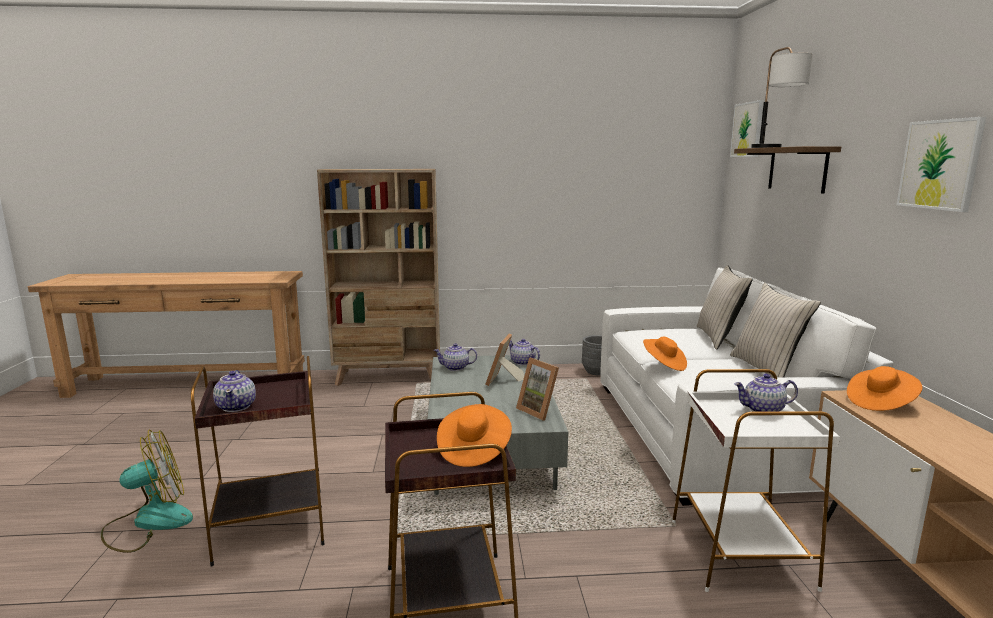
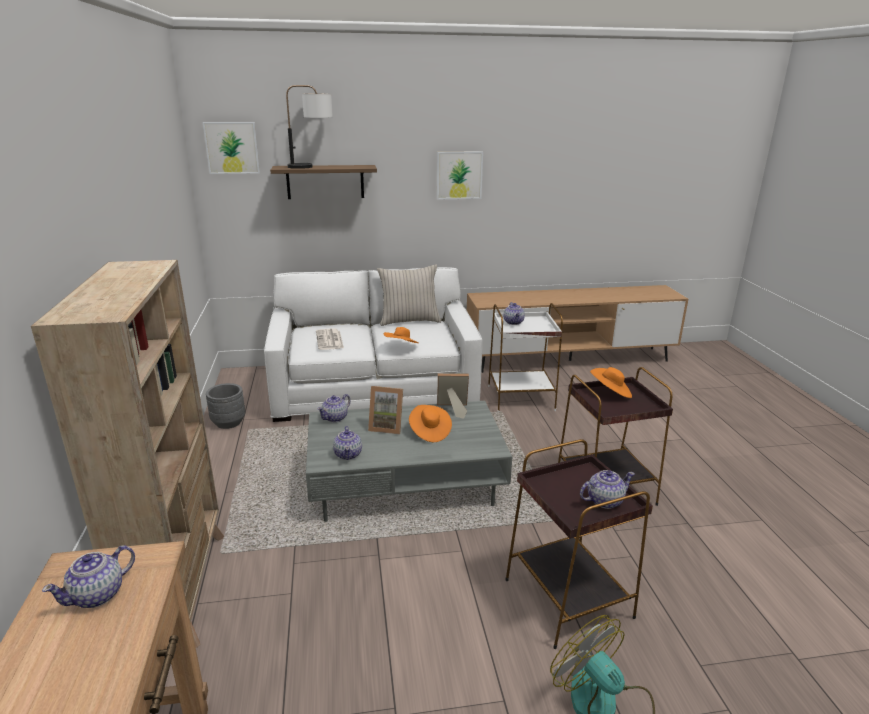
camera: 95 degrees left, 10 degrees up
(262, 276) = (98, 594): none -> teapot
(540, 411) = (452, 409): picture frame -> picture frame turned 135 degrees counterclockwise
(665, 336) = (330, 340): none -> newspaper
(719, 338) = (335, 324): beige pillow -> none
(880, 403) = (490, 300): orange hat -> orange hat (429, 432)

